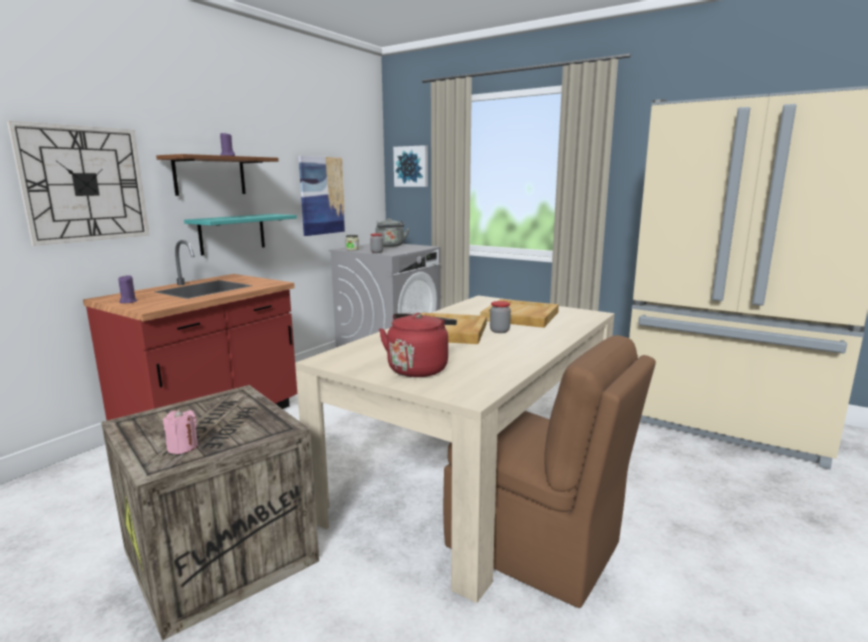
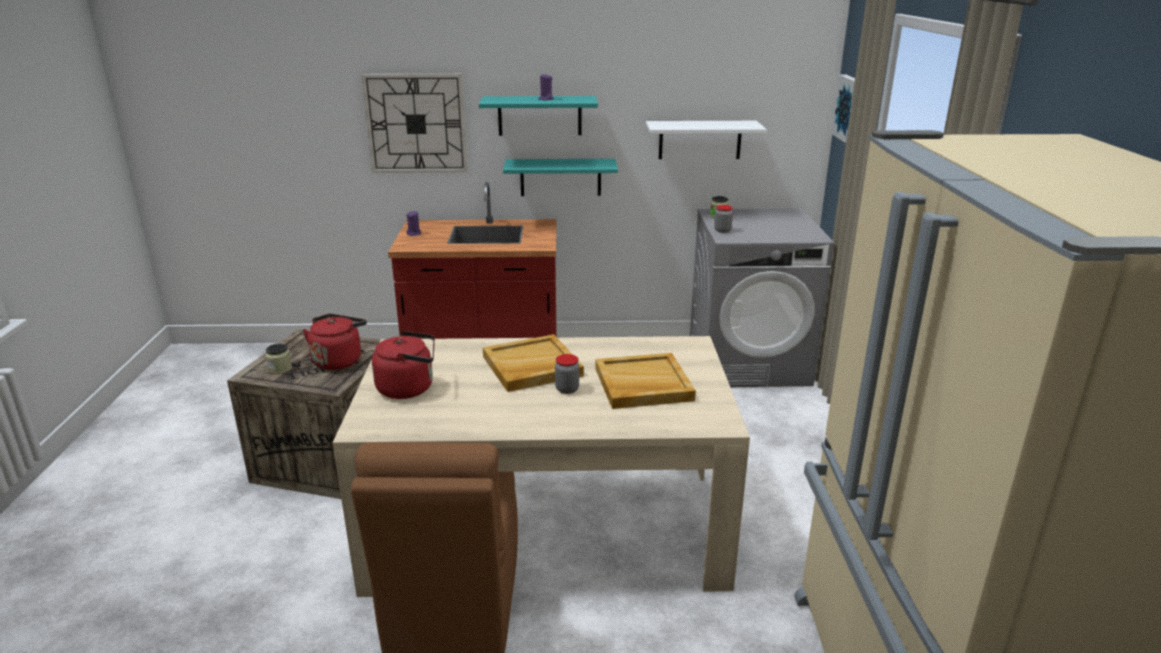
camera: 55 degrees right, 10 degrees up
(182, 447) = (280, 369): pink candle -> jar
(210, 176) = (539, 115): brown shelf -> turquoise shelf
(231, 414) = (338, 360): none -> red kettle
(322, 195) = (700, 139): picture -> white shelf
(390, 246) = (779, 222): grey kettle -> none

